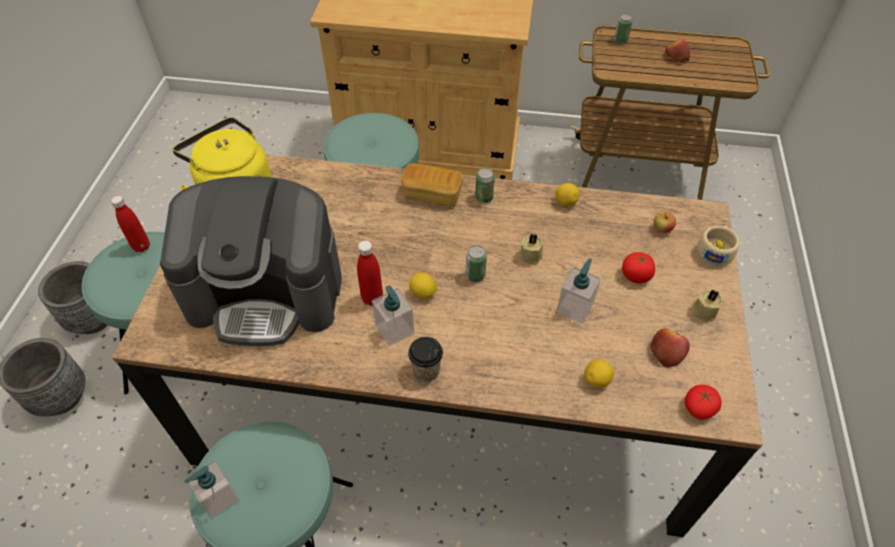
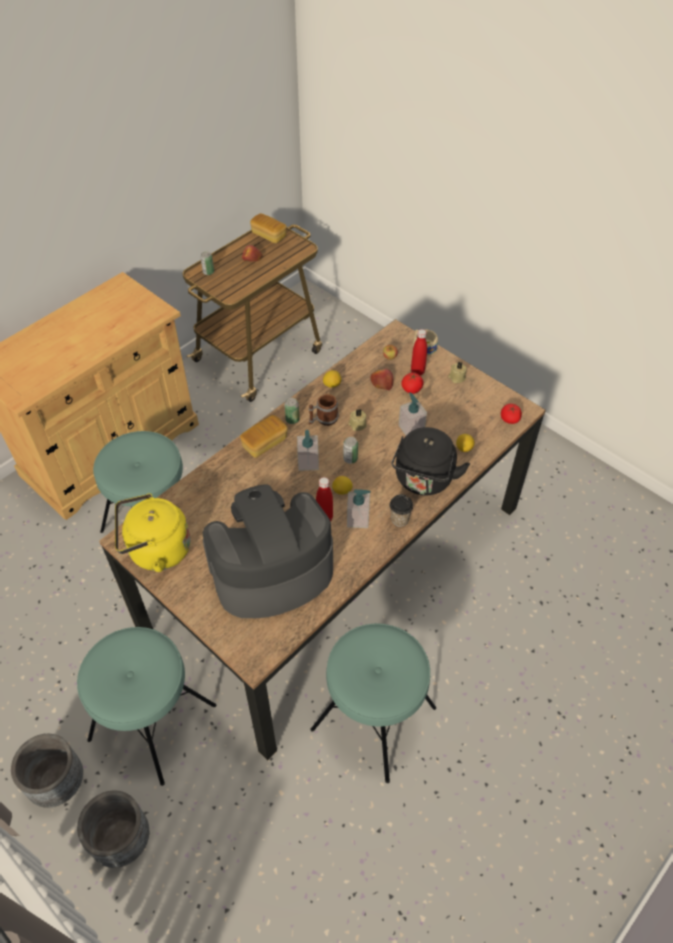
camera: 55 degrees left, 0 degrees up
(141, 246) = (104, 660): red bottle -> red bottle (417, 371)
(219, 498) = (373, 695): soap dispenser -> soap dispenser (308, 462)
(267, 292) = (271, 572): coffee machine -> coffee machine turned 150 degrees counterclockwise
(505, 364) = (423, 481): none -> black kettle
(508, 222) = (323, 420): none -> mug
(667, 351) = (469, 408): apple -> apple (381, 383)
(723, 49) = (269, 235): none -> bread

